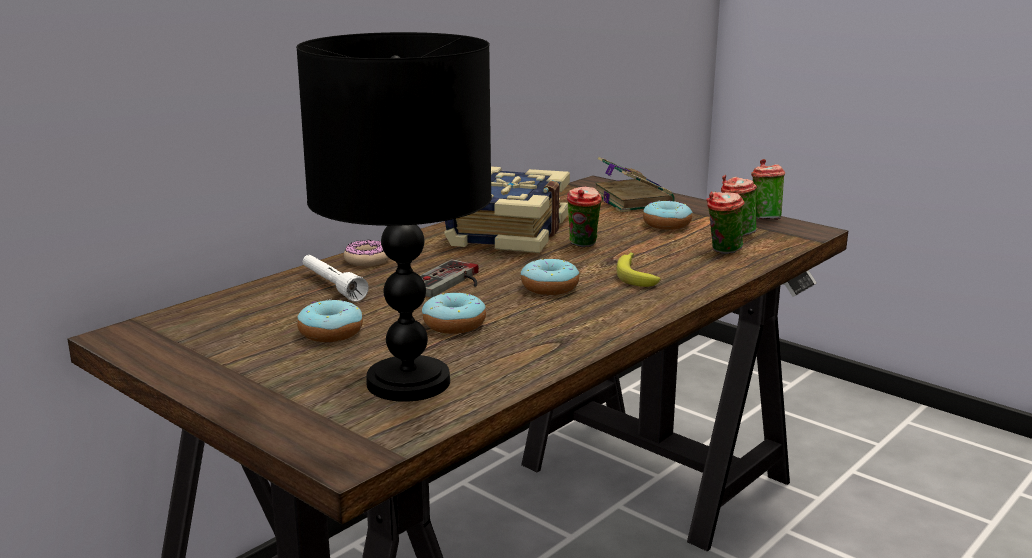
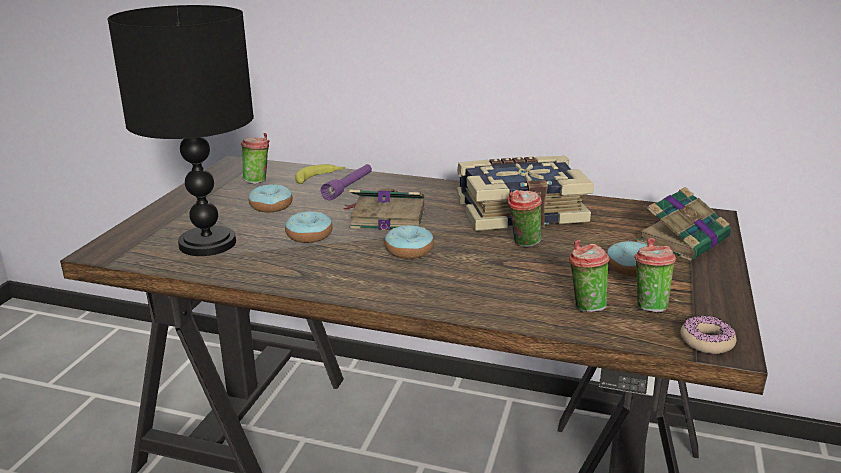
camera: 65 degrees right, 5 degrees up
(332, 286) = (349, 188): white flashlight -> purple flashlight
(367, 260) = (406, 185): donut -> donut (706, 341)
(451, 283) = (386, 217): game controller -> book
(635, 275) = (473, 277): banana -> banana (320, 178)
(764, 218) = (729, 314): cup -> cup (258, 181)

